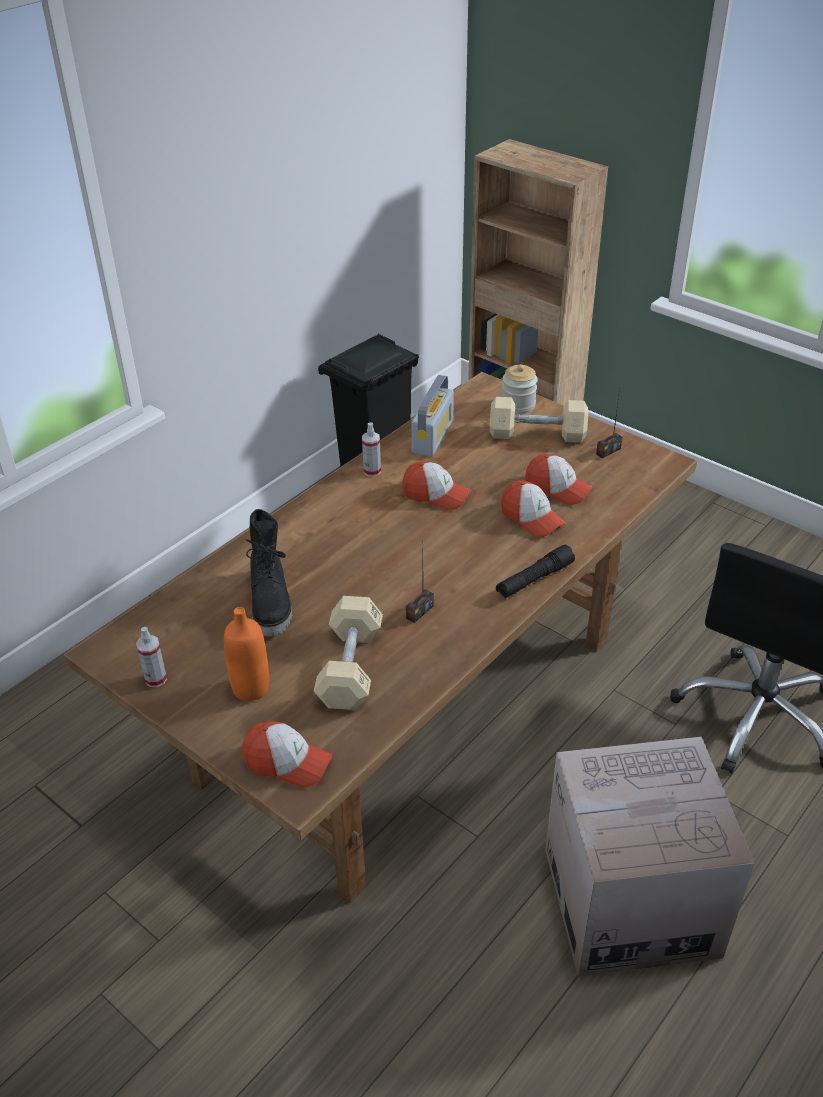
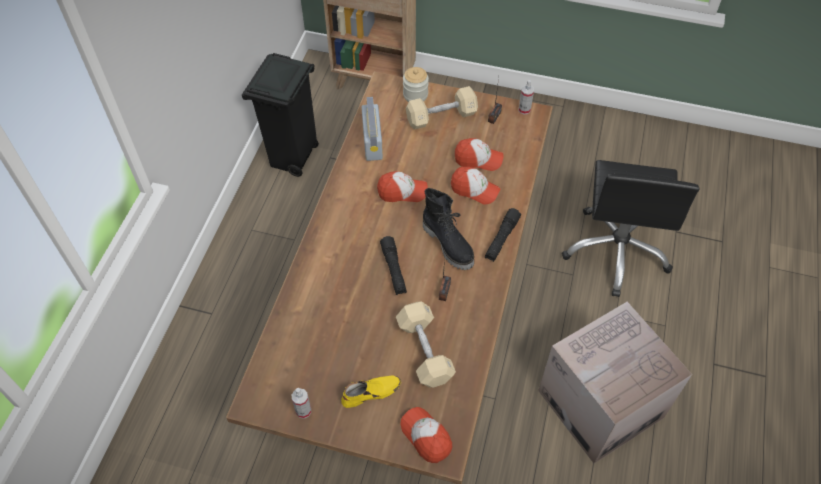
camera: 25 degrees left, 15 degrees up
(251, 688) = (371, 392): orange bottle -> yellow shoe
(272, 603) = (344, 320): black boot -> black boot (449, 244)
(287, 762) = (426, 437): cap -> cap turned 120 degrees counterclockwise
(370, 570) = (393, 269): none -> black flashlight
(372, 471) = (348, 186): spray bottle -> spray bottle (524, 110)

